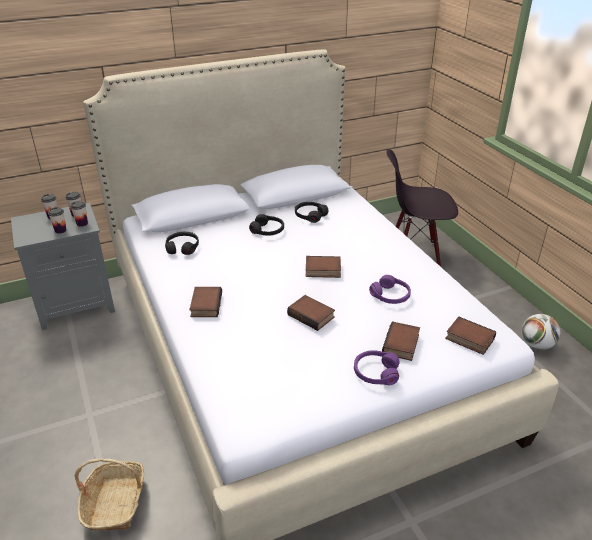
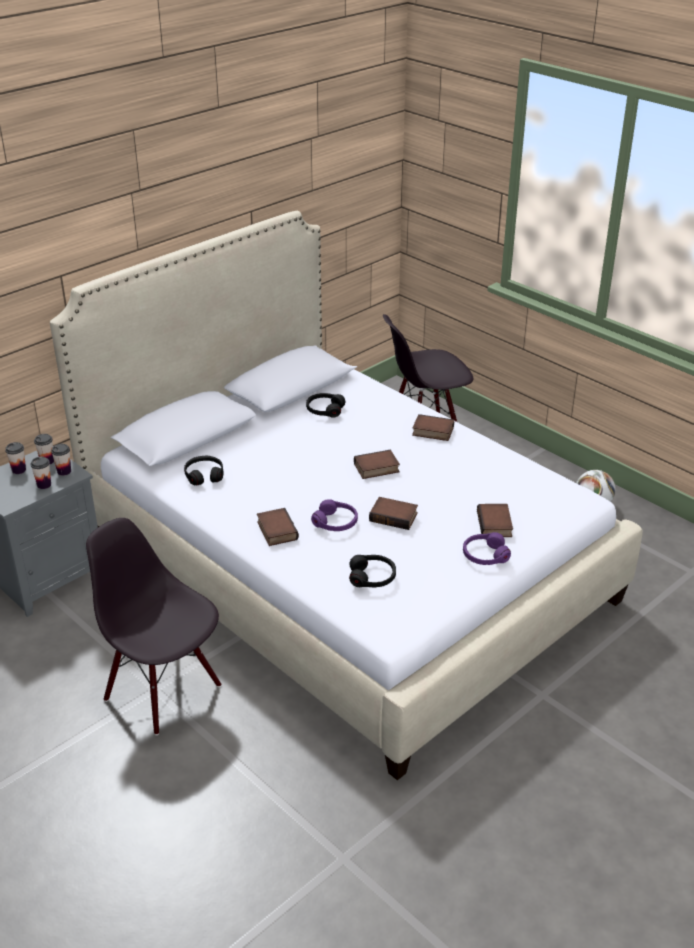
camera: 20 degrees left, 0 degrees up
(94, 418) = (164, 691): none -> black chair
(115, 503) = (245, 760): basket -> none
(267, 230) = (288, 436): black headphones -> black headphones (372, 577)
(390, 295) = (459, 480): purple headphones -> purple headphones (335, 522)
(468, 339) = (553, 505): book -> book (432, 432)

